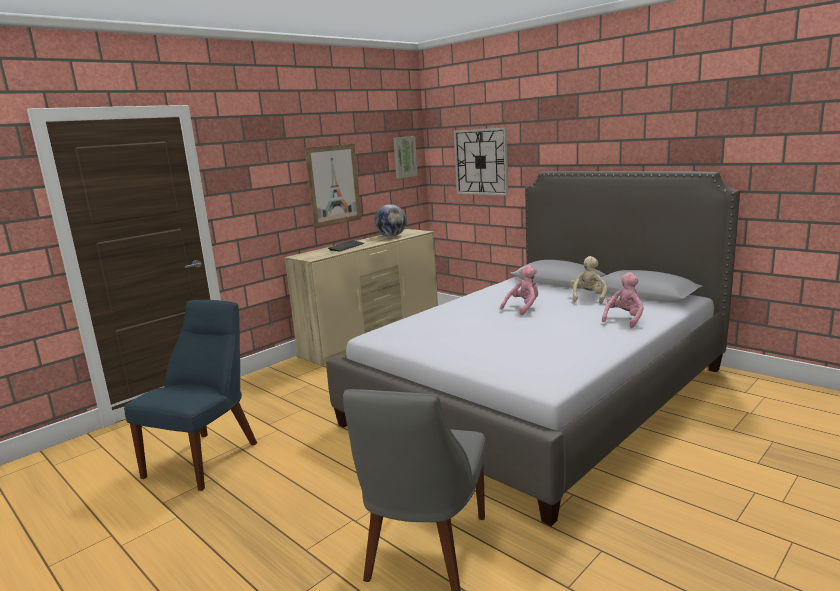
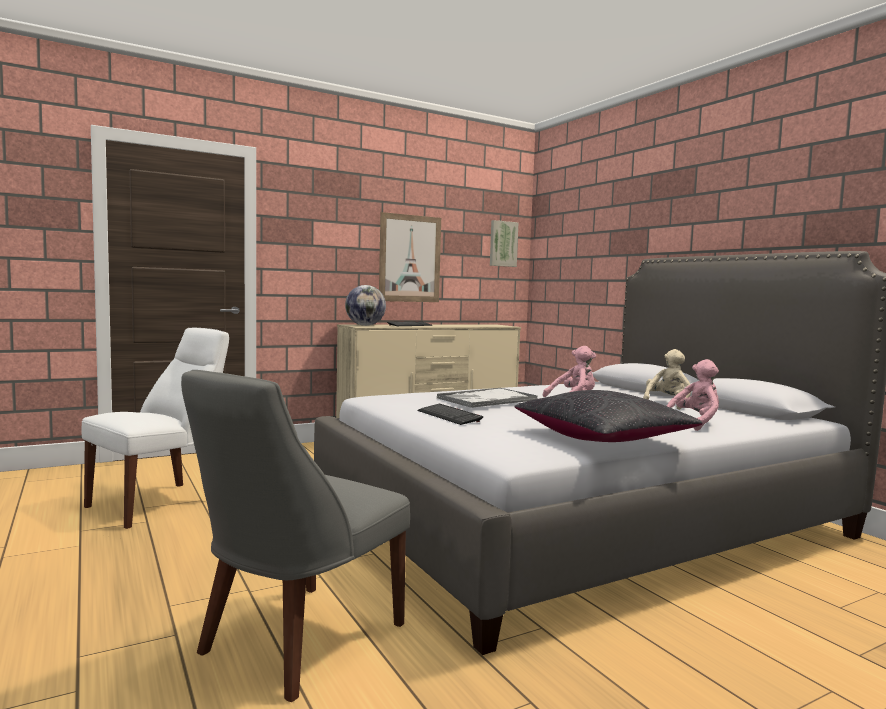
camera: 15 degrees right, 10 degrees down
(206, 457) = (161, 503): blue chair -> white chair
(391, 236) = (469, 325): globe -> globe (365, 325)
(457, 348) = (449, 416): none -> keyboard
(465, 321) = (486, 399): none -> tray
(481, 162) = (585, 252): wall clock -> none
(581, 351) = (602, 438): none -> black pillow

